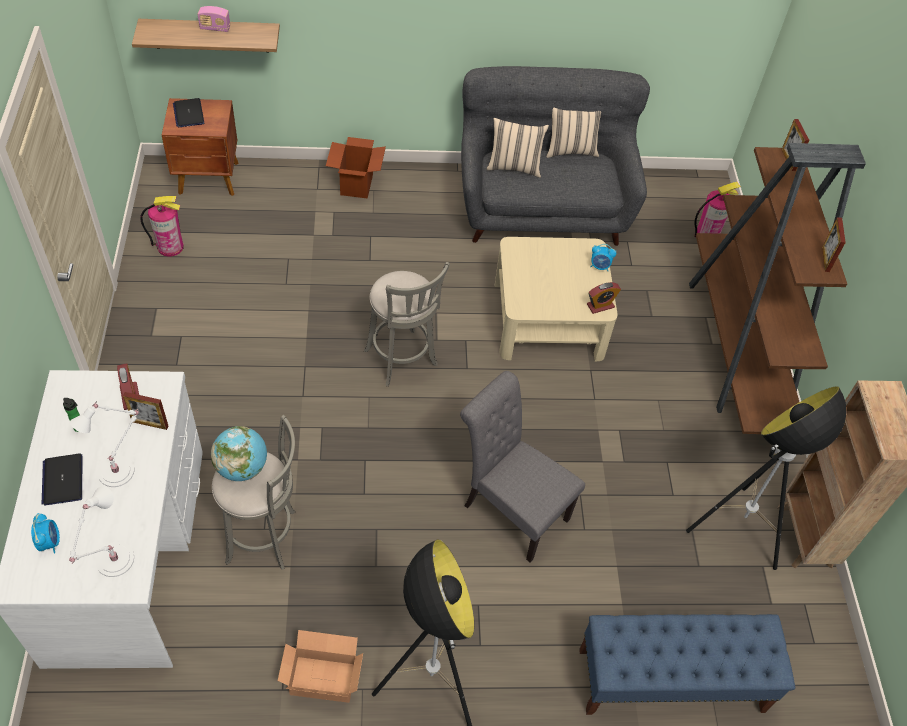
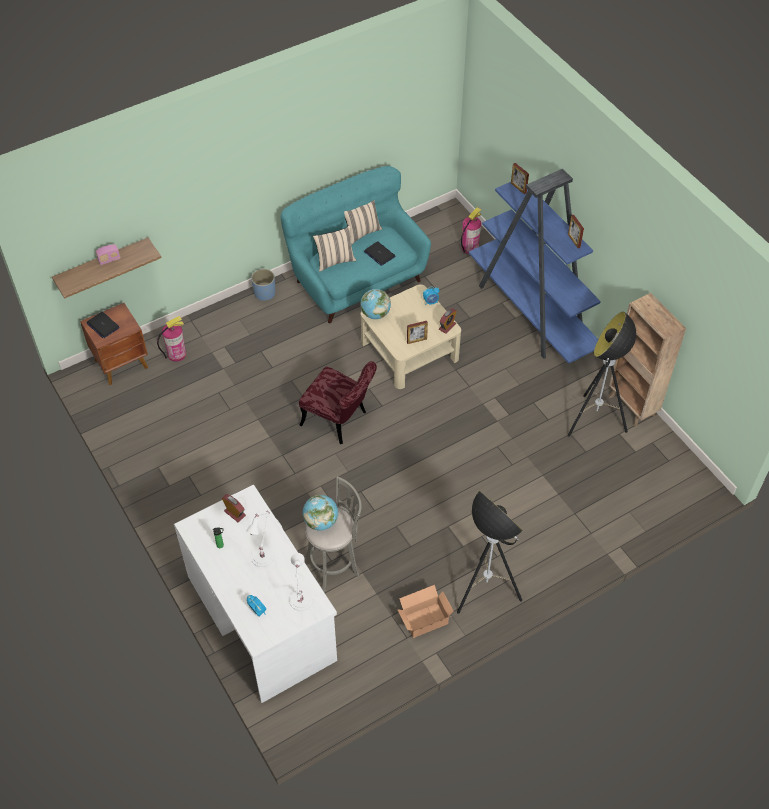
camera: 25 degrees left, 0 degrees up
(63, 480) = (236, 576): laptop -> laptop (379, 254)
(150, 424) = (259, 522): picture frame -> picture frame (416, 340)
(170, 247) = (134, 423): fire extinguisher -> fire extinguisher (177, 354)
(356, 184) = (225, 320): cardboard box -> none
(402, 361) = (339, 421): grey stool -> red chair
(423, 175) = (265, 293): none -> blue planter
(510, 509) = (464, 475): grey chair -> none
(519, 248) = (375, 314): none -> globe
(542, 207) = (356, 278): grey sofa -> turquoise sofa
(670, 680) = (607, 520): blue bench -> none
(738, 348) = (532, 313): brown bookcase -> blue bookcase

